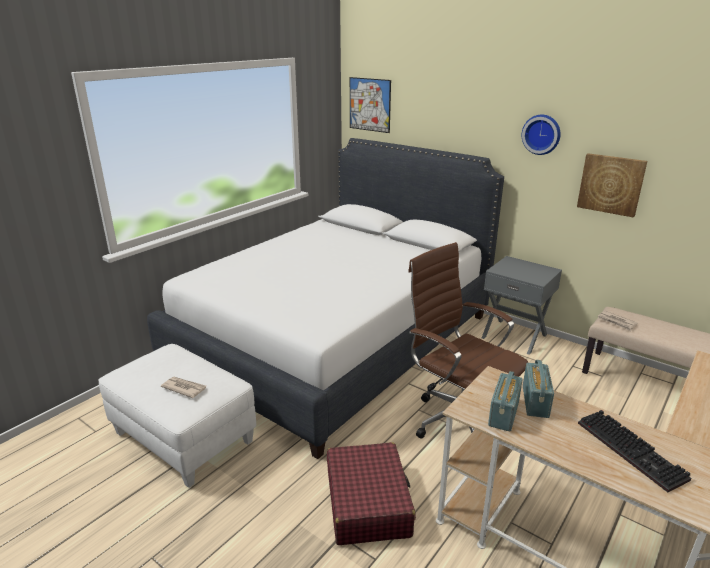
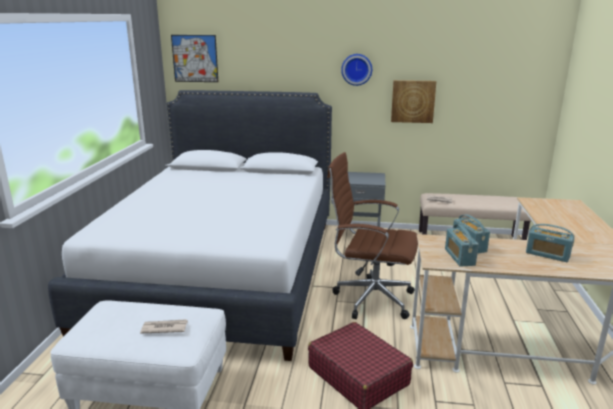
camera: 30 degrees left, 5 degrees down
(633, 451) = (547, 255): keyboard -> radio

